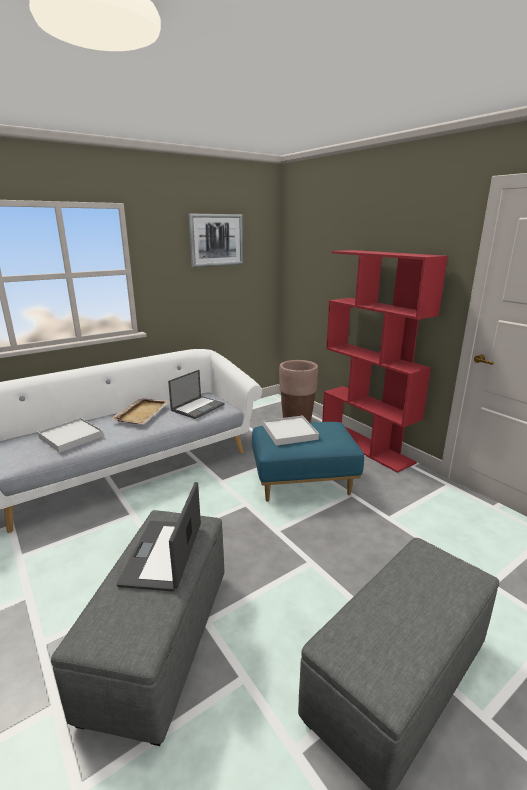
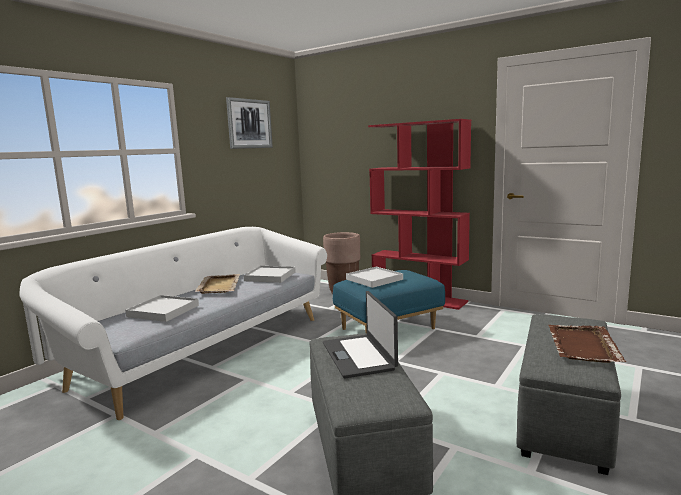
camera: 20 degrees left, 10 degrees down
(198, 407) = (270, 276): laptop -> white tray
(419, 623) = (582, 346): none -> brown tray

